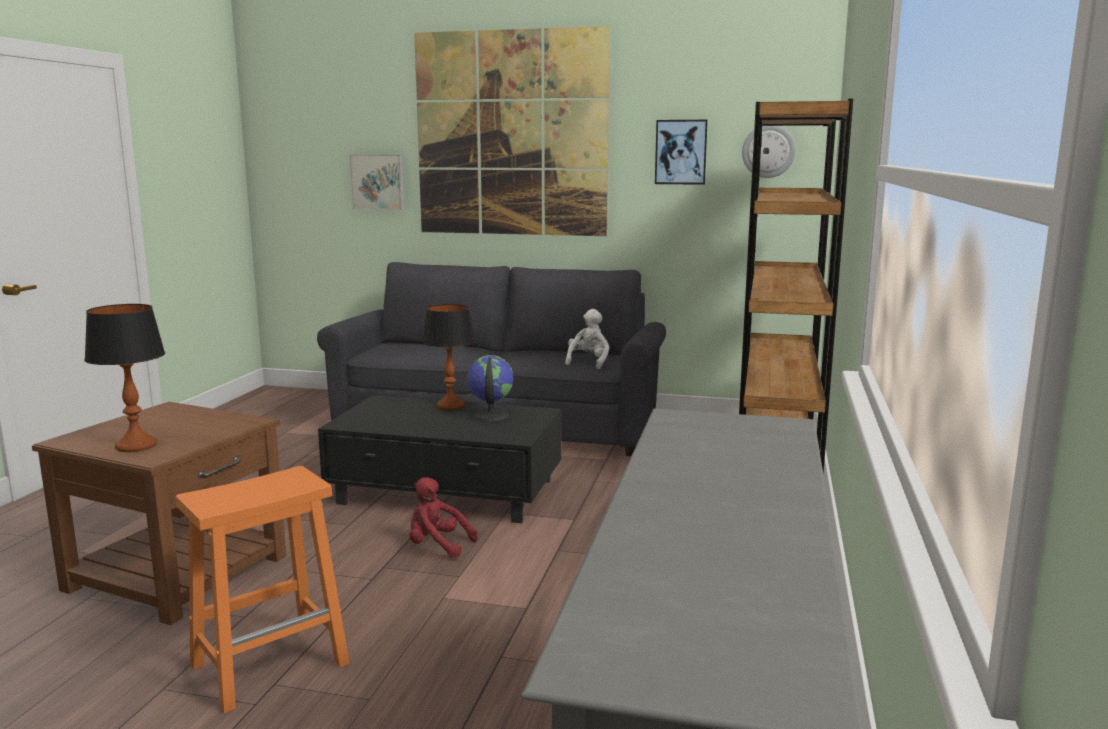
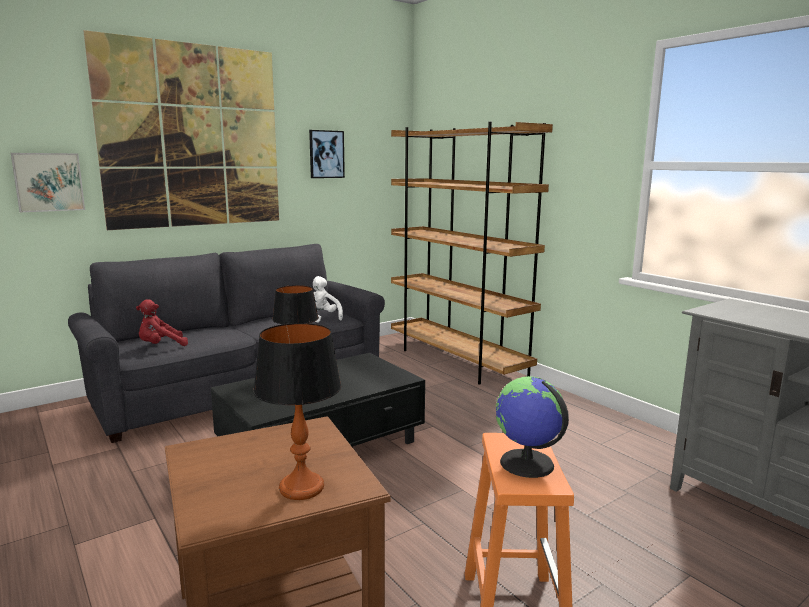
camera: 50 degrees left, 0 degrees up
(437, 546) = (405, 480): red plush toy -> red plush toy (161, 346)
(490, 416) = (344, 371): globe -> globe (526, 464)
(768, 151) = (378, 154): wall clock -> none

